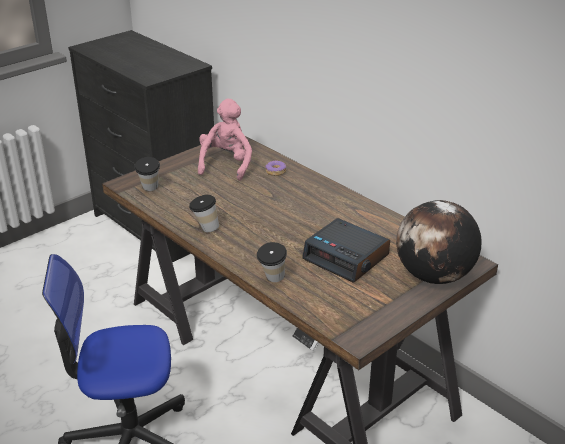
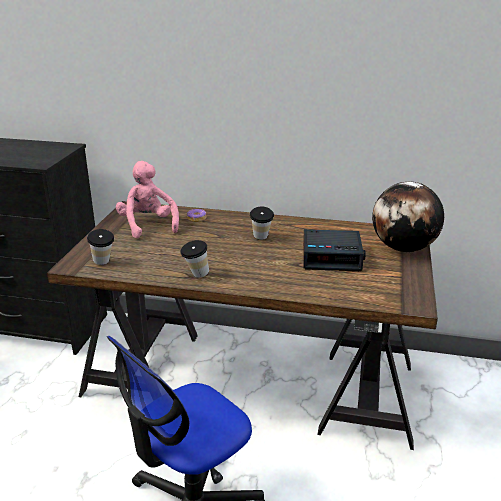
camera: 35 degrees left, 5 degrees down
(272, 280) = (302, 291): cup -> cup (261, 238)

